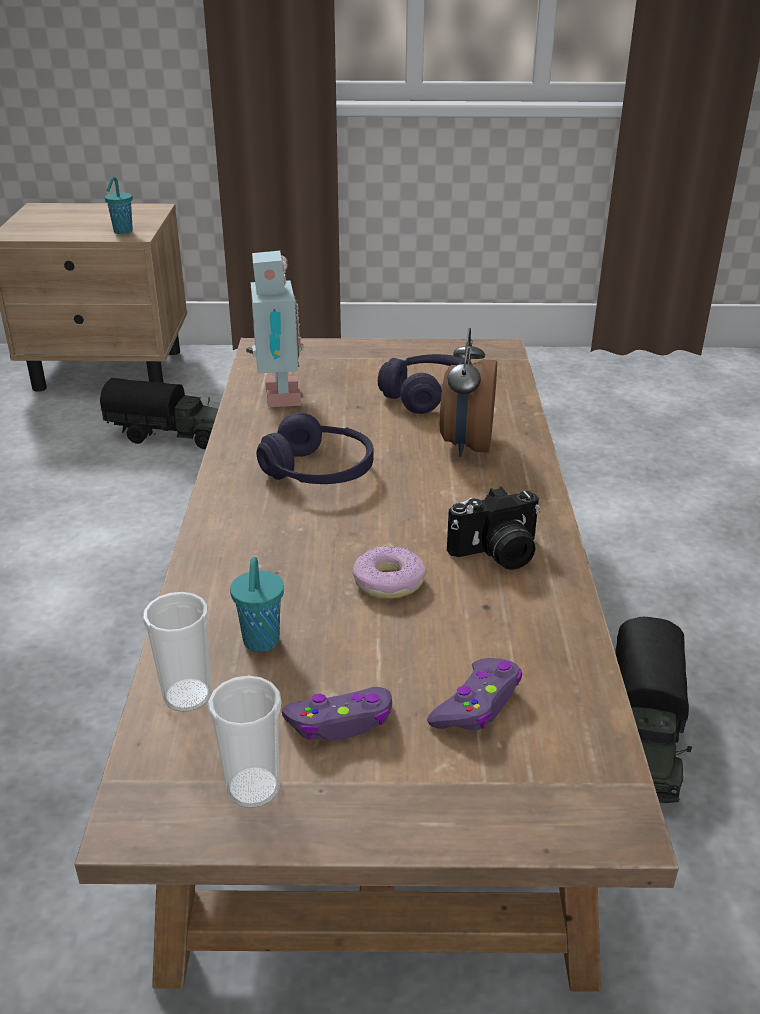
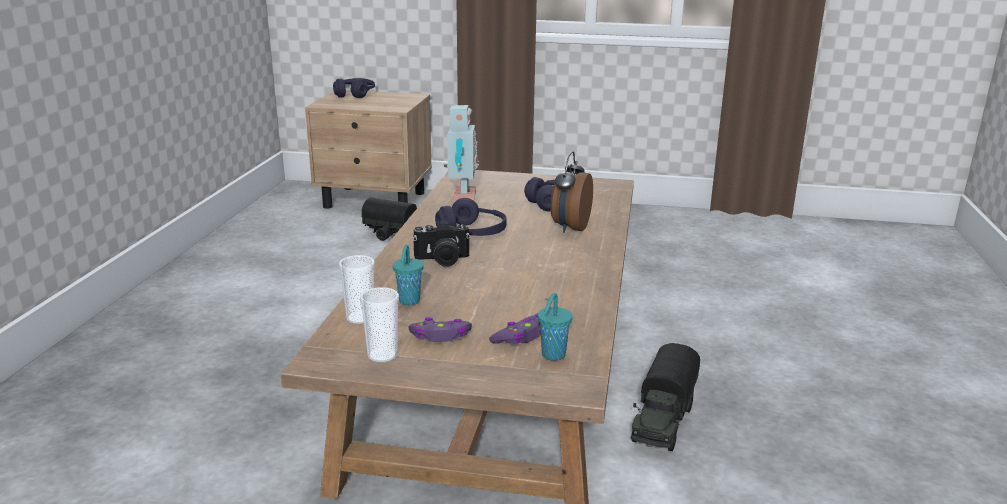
camera: 10 degrees right, 10 degrees down
(57, 211) = (354, 94): none -> purple headphones
(122, 232) = (391, 107): turquoise cup -> turquoise cup (552, 356)
(388, 581) = (493, 283): donut -> none
(497, 554) = (565, 277): camera -> camera (442, 260)

